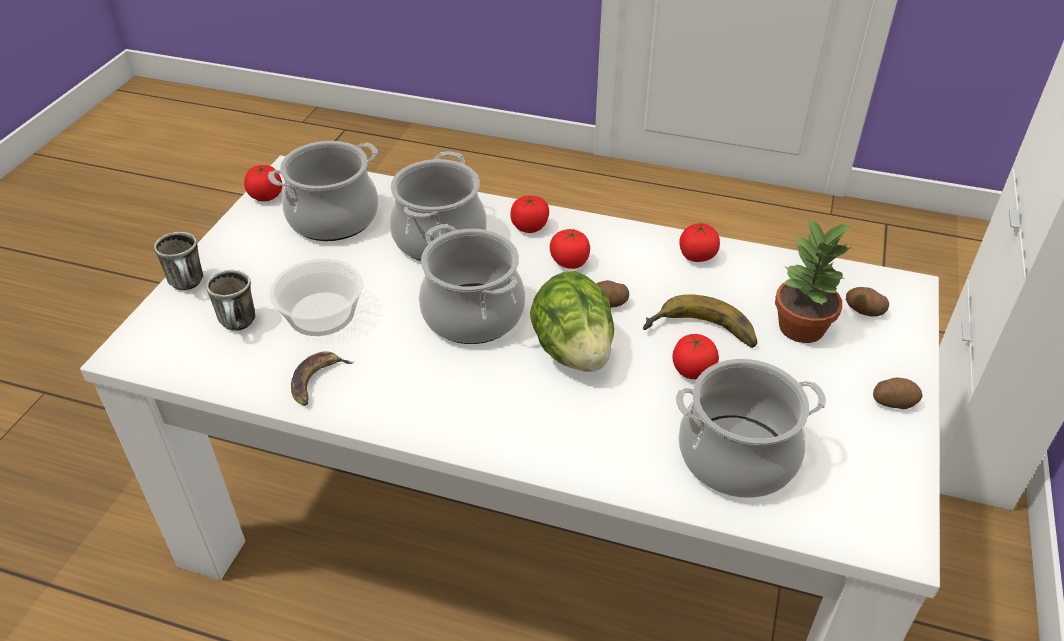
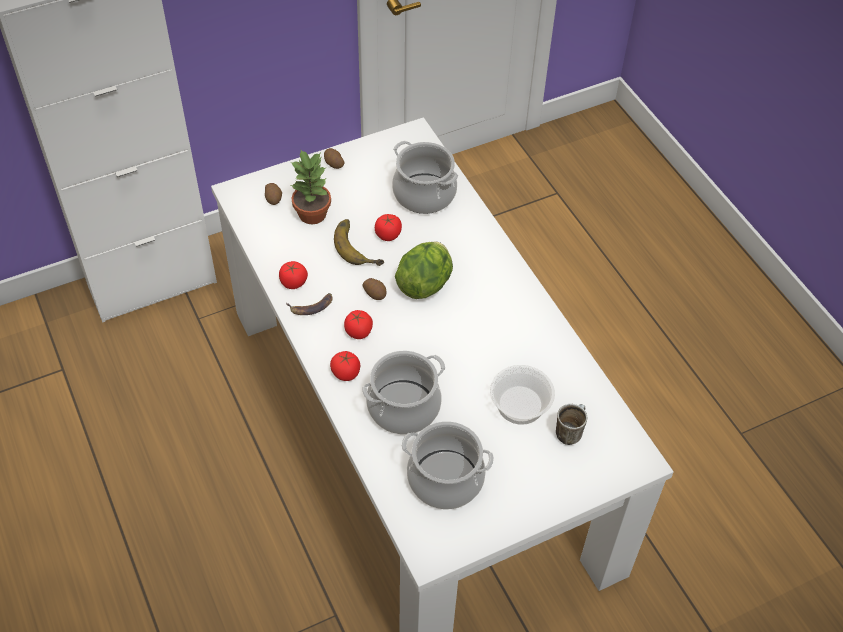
camera: 135 degrees left, 10 degrees up
(190, 285) = (575, 489): mug -> none
(266, 196) = (467, 541): tomato -> none
(317, 381) = (558, 363): banana -> banana (311, 306)
(473, 314) = (445, 340): cooking pot -> none

